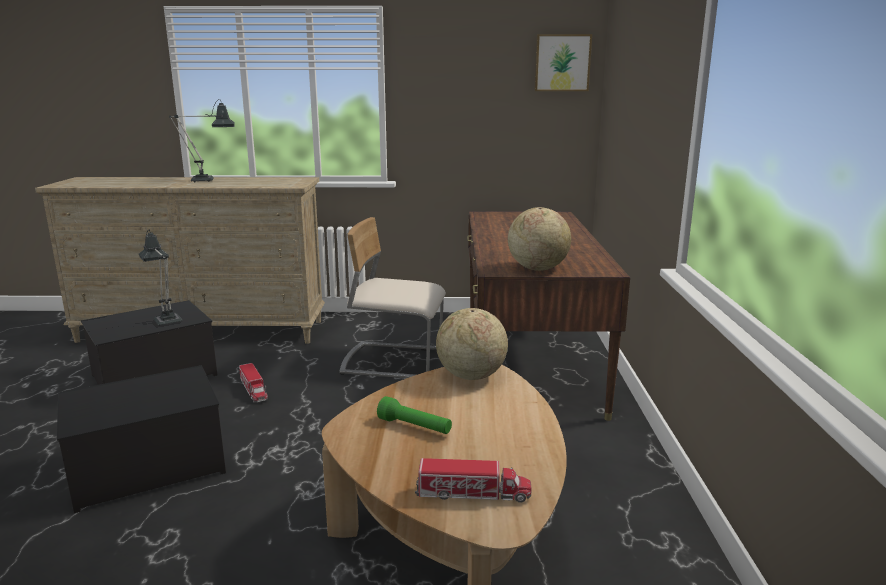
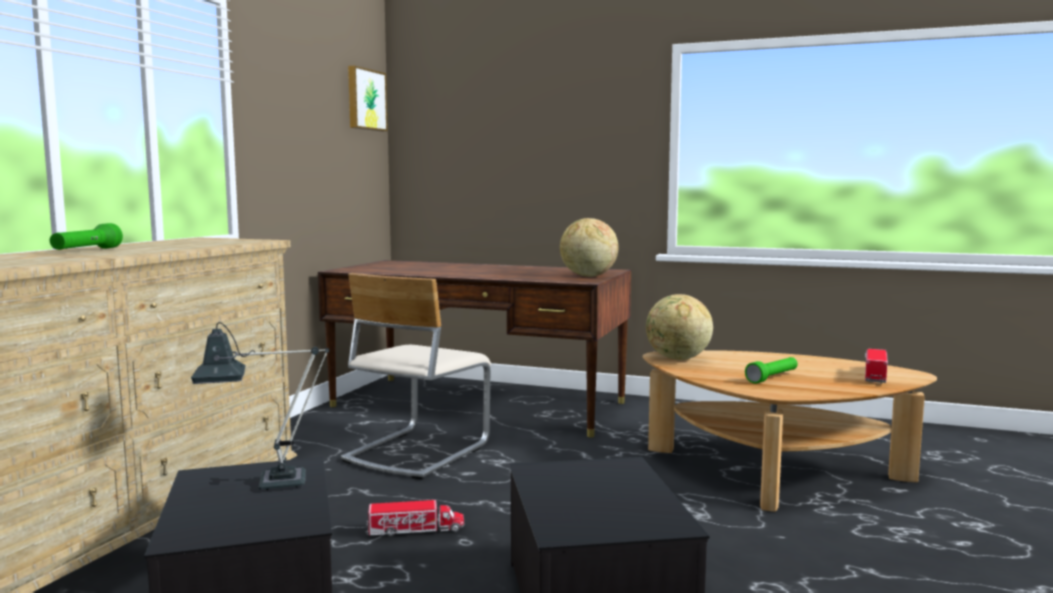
camera: 70 degrees left, 10 degrees down
(209, 180) = (86, 251): table lamp -> green flashlight

